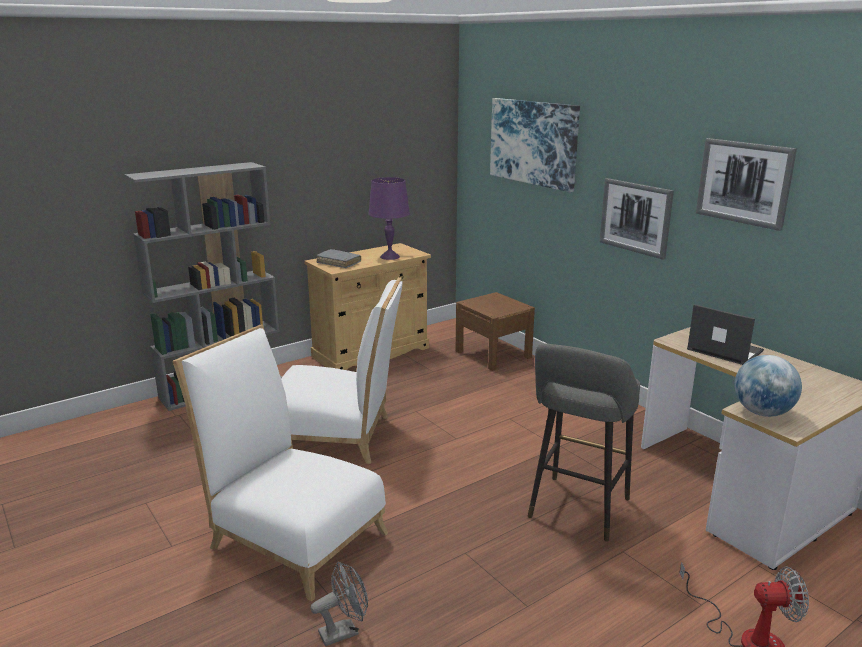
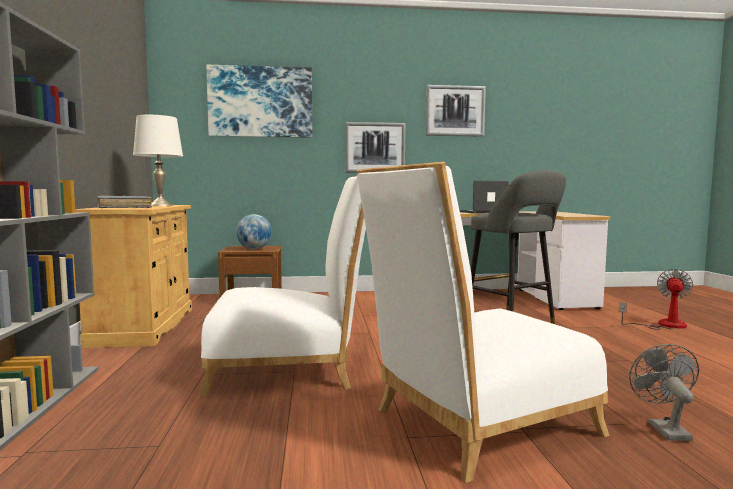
camera: 60 degrees left, 15 degrees down
(337, 436) = (291, 368): white chair -> white chair turned 45 degrees clockwise
(389, 256) = (160, 205): purple table lamp -> white table lamp
(762, 413) = (572, 215): globe -> globe (254, 249)

